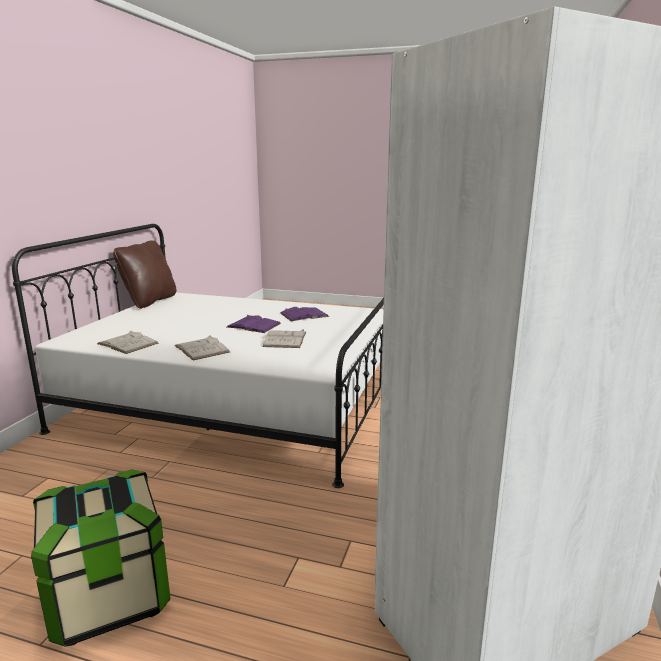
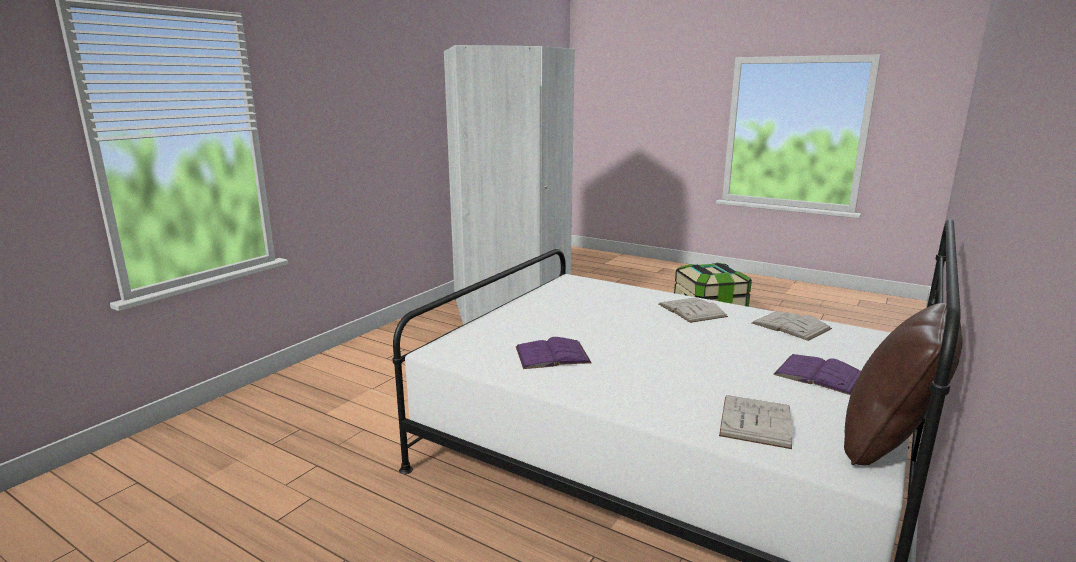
camera: 165 degrees left, 0 degrees up
(253, 325) = (634, 340): purple book -> purple book (818, 374)
(285, 339) = (595, 313): white book -> white book (755, 421)

